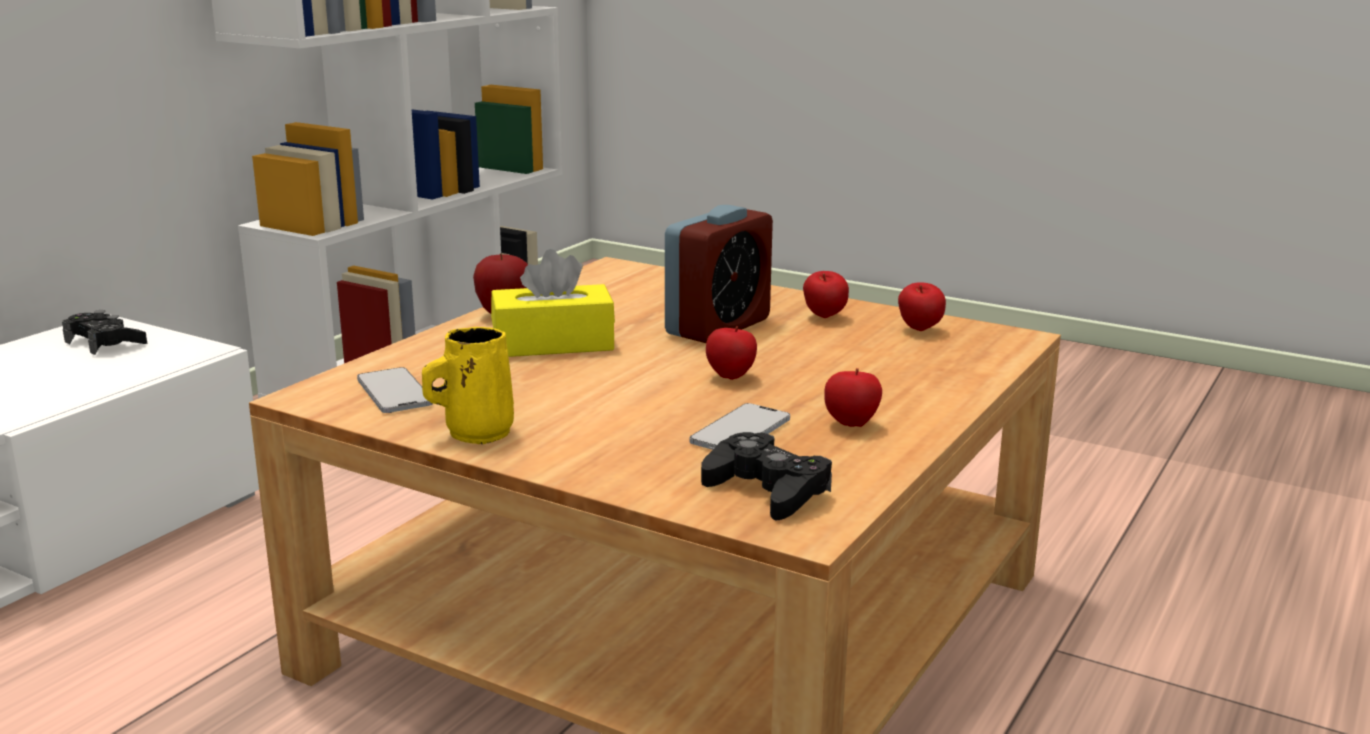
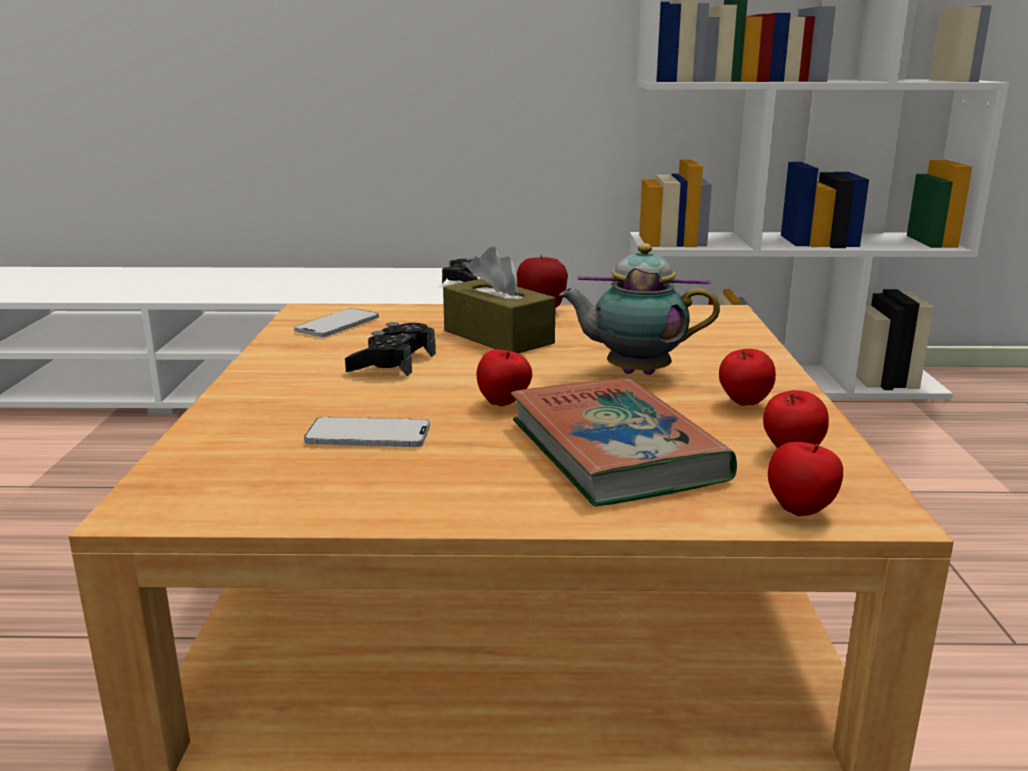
camera: 60 degrees right, 0 degrees up
(475, 433) = (280, 359): yellow mug -> none
(553, 344) = (498, 337): yellow tissue box -> brown tissue box
(718, 327) = (633, 373): alarm clock -> teapot
(767, 490) = (232, 473): black game controller -> black game controller (392, 362)
(851, 424) = (438, 476): apple -> apple (801, 511)
(864, 368) = (615, 451): none -> book

